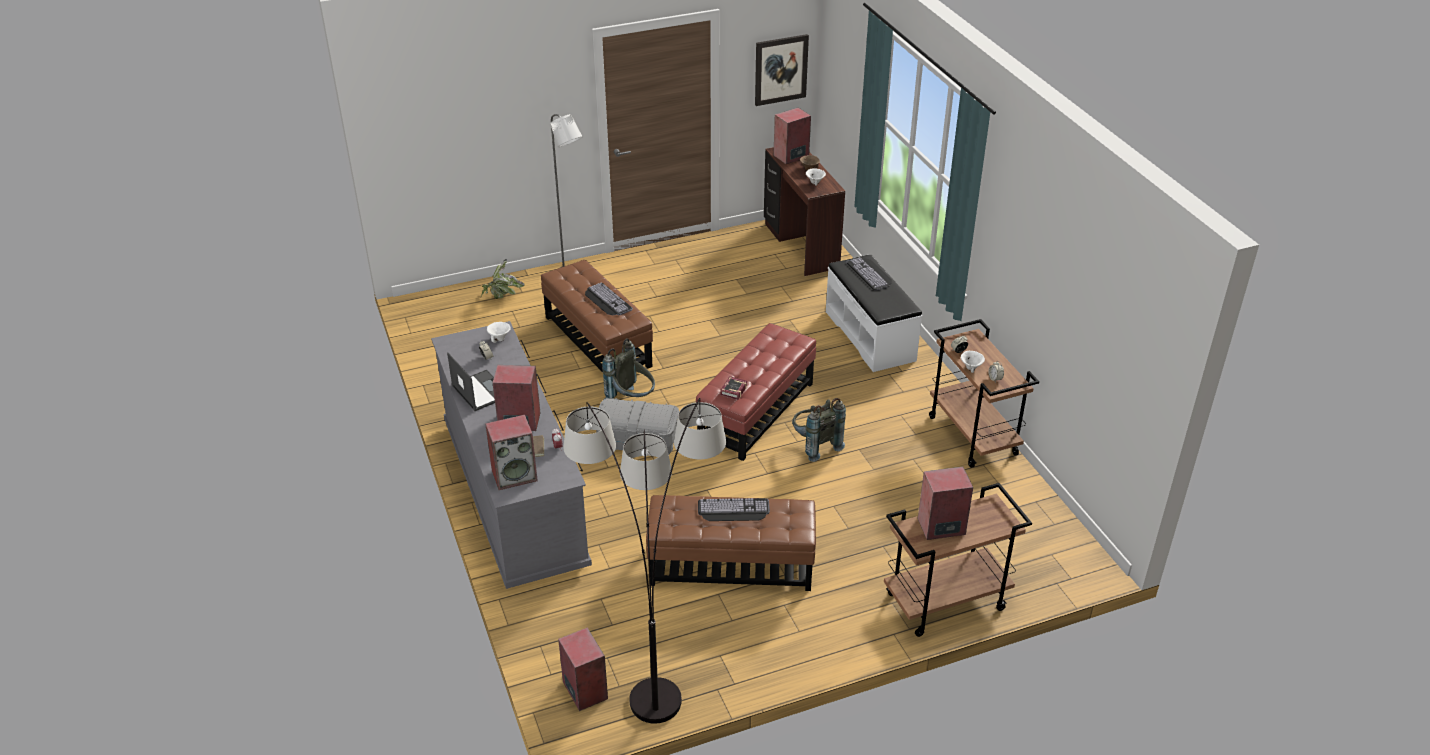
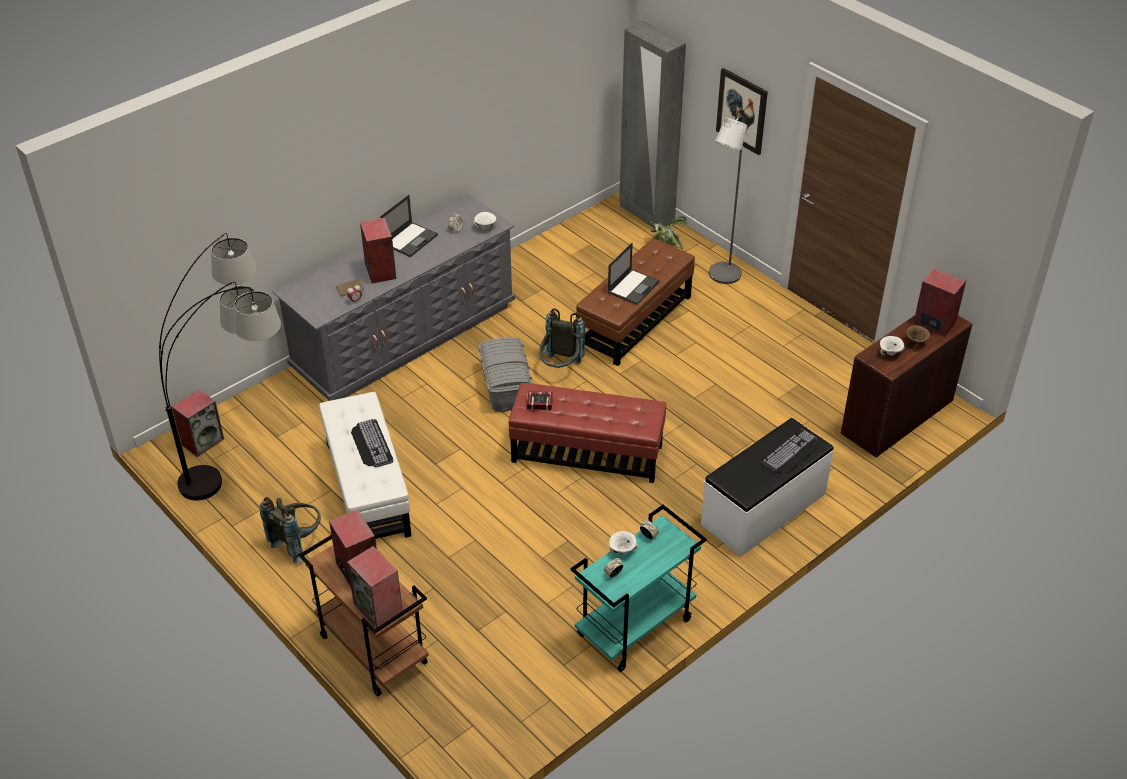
camera: 70 degrees right, 5 degrees up
(447, 296) = (646, 214): none -> grey wardrobe
(515, 475) = (312, 289): speaker -> speaker (379, 608)
(606, 300) = (633, 286): keyboard -> laptop
(731, 566) = (367, 489): brown ottoman -> white ottoman
(781, 69) = (976, 231): picture -> picture (742, 111)
(814, 445) = (557, 506): grey backpack -> grey backpack (298, 541)
(973, 436) = (634, 629): brown cart -> turquoise cart

